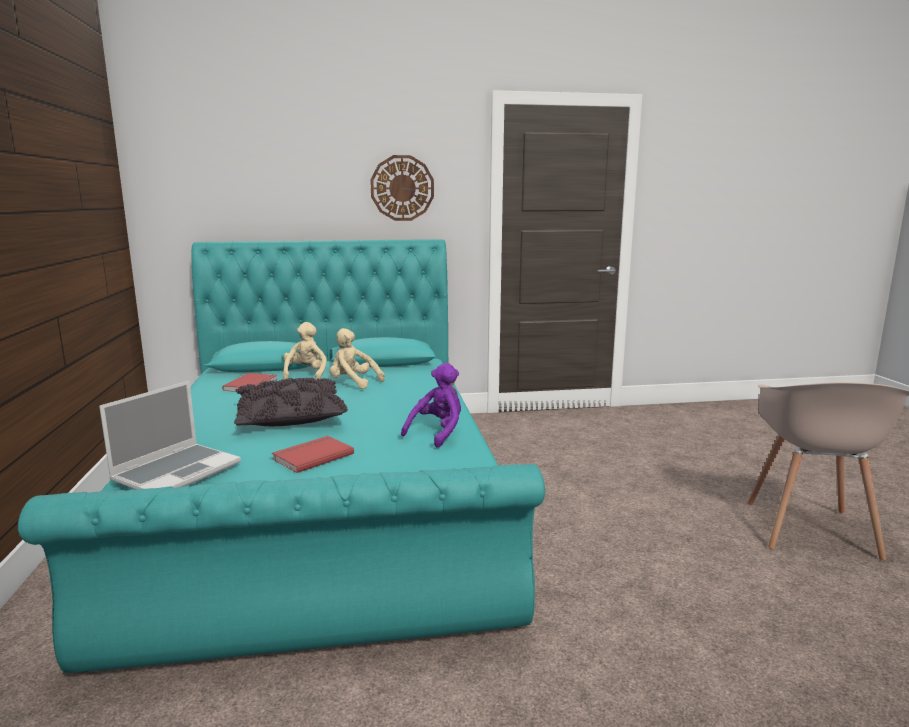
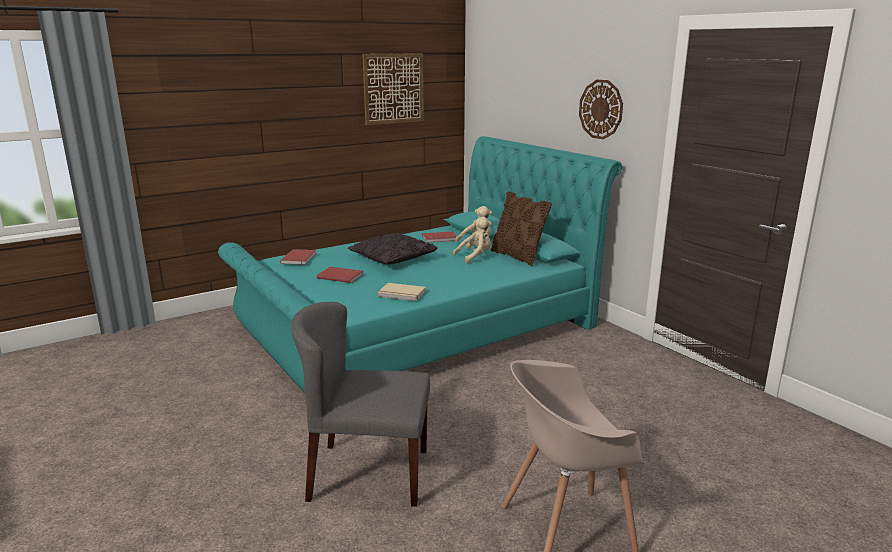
camera: 65 degrees right, 5 degrees up
(68, 165) = (393, 87): none -> picture
(177, 471) = (300, 258): laptop -> red book
(353, 383) = (475, 257): beige plush toy -> beige plush toy turned 60 degrees clockwise
(382, 369) = (518, 257): none -> brown pillow
(437, 433) = (401, 294): purple plush toy -> beige book
(700, 620) = (368, 474): none -> grey chair

